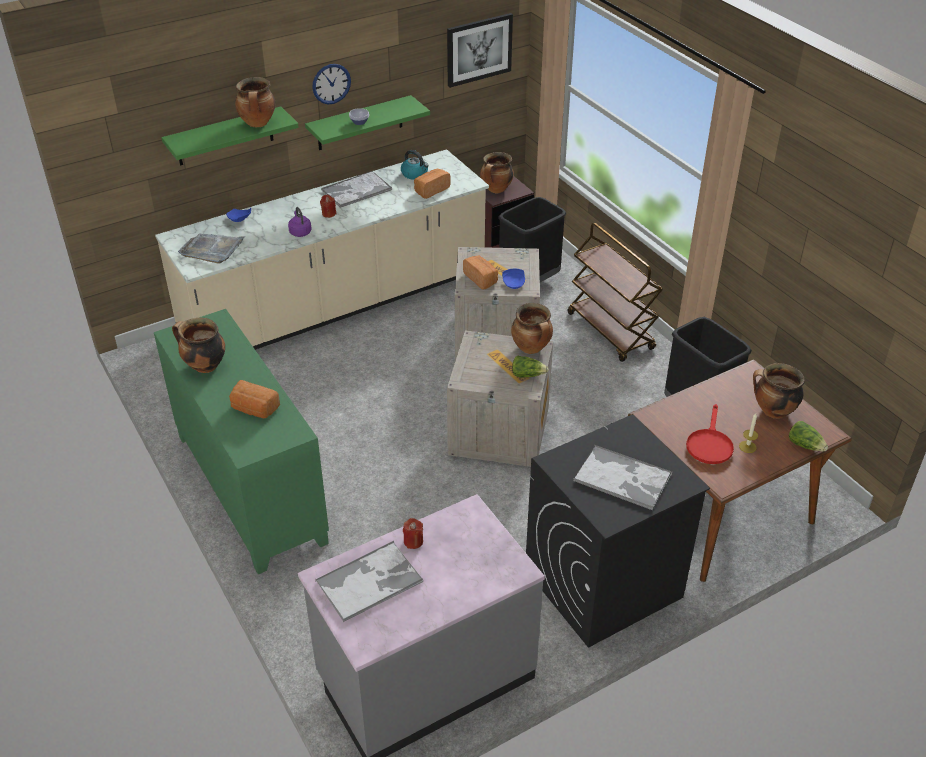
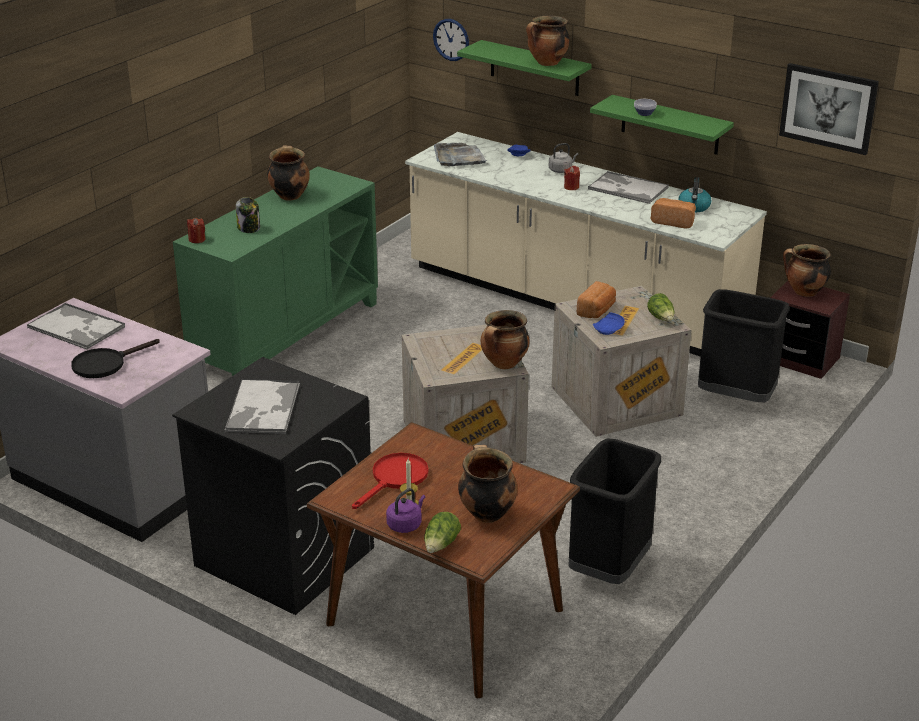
camera: 65 degrees right, 10 degrees down
(254, 409) = (249, 228): bread -> jar
(292, 208) = (561, 170): none -> grey kettle
(300, 232) = (526, 183): purple kettle -> purple kettle (405, 525)
(331, 83) = (646, 65): wall clock -> wall clock (451, 39)
(413, 541) = (132, 335): red candle -> red candle (197, 239)
(460, 573) = (105, 364): none -> black frying pan
(527, 374) = (458, 371): lettuce -> lettuce (661, 318)
(611, 331) = (701, 474): brown cart -> none
(709, 444) = (395, 479): red frying pan -> red frying pan turned 135 degrees clockwise

